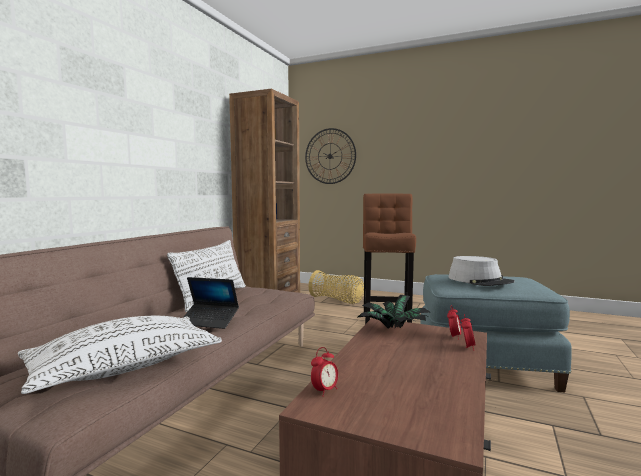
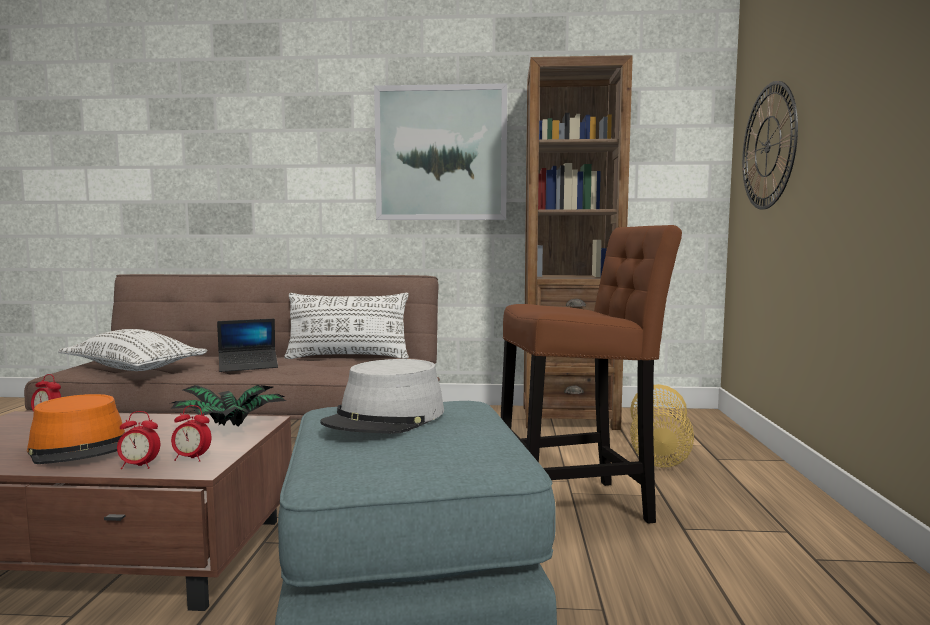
camera: 70 degrees right, 0 degrees up
(187, 134) = (441, 153): none -> picture
(209, 321) = (248, 366): laptop -> laptop turned 105 degrees counterclockwise
(425, 367) = (80, 447): none -> orange hat

